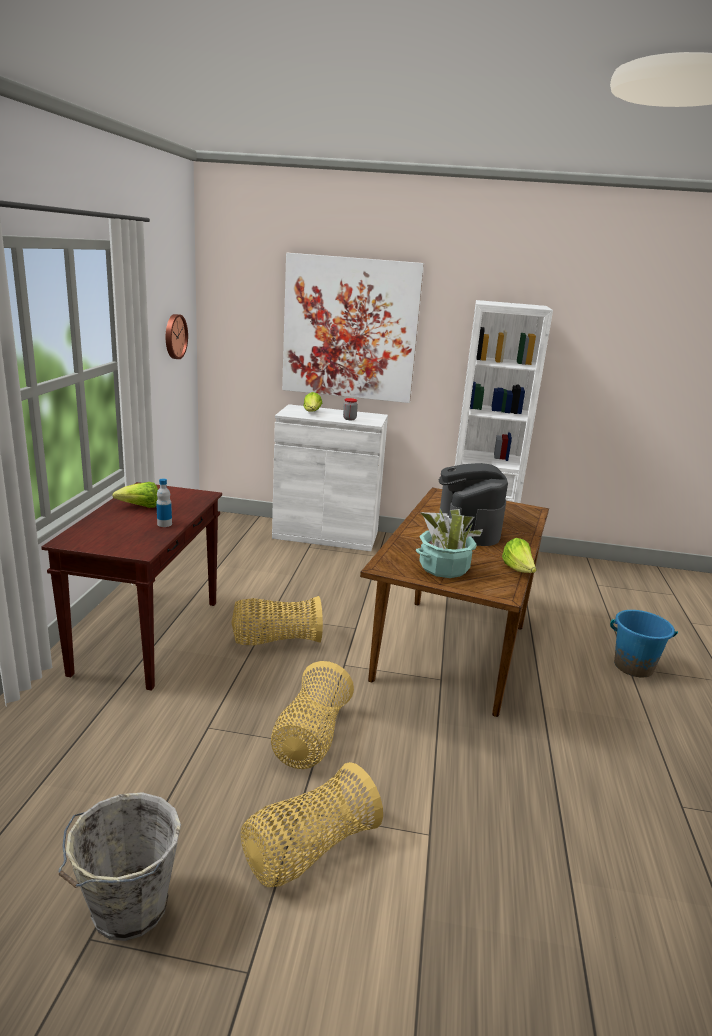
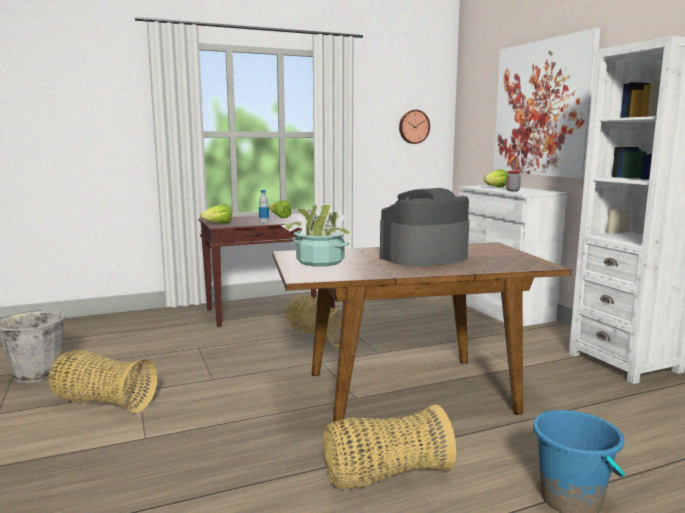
camera: 60 degrees right, 10 degrees down
(310, 738) = (218, 375): basket -> basket (384, 476)
(518, 570) = (365, 276): lettuce -> lettuce (218, 224)

